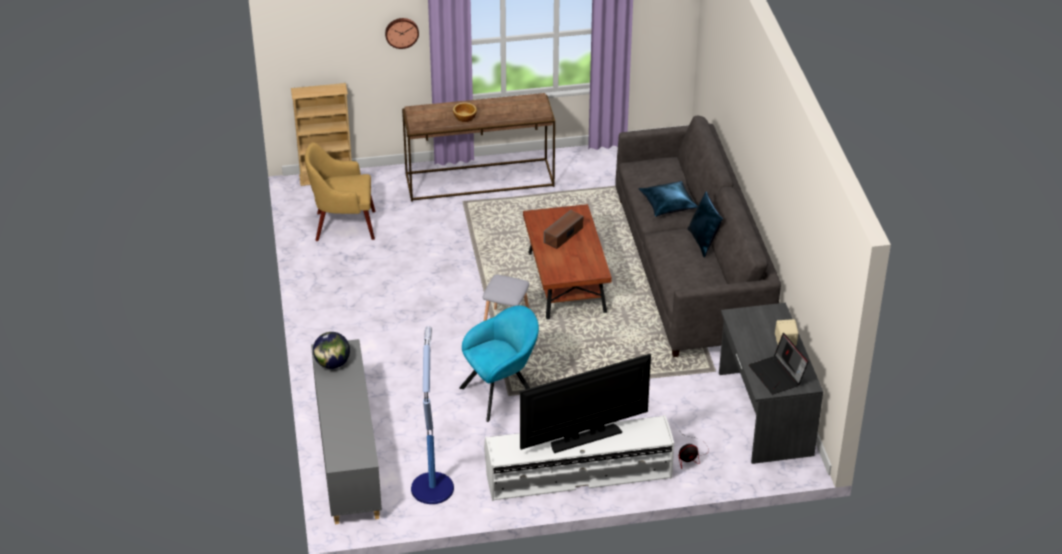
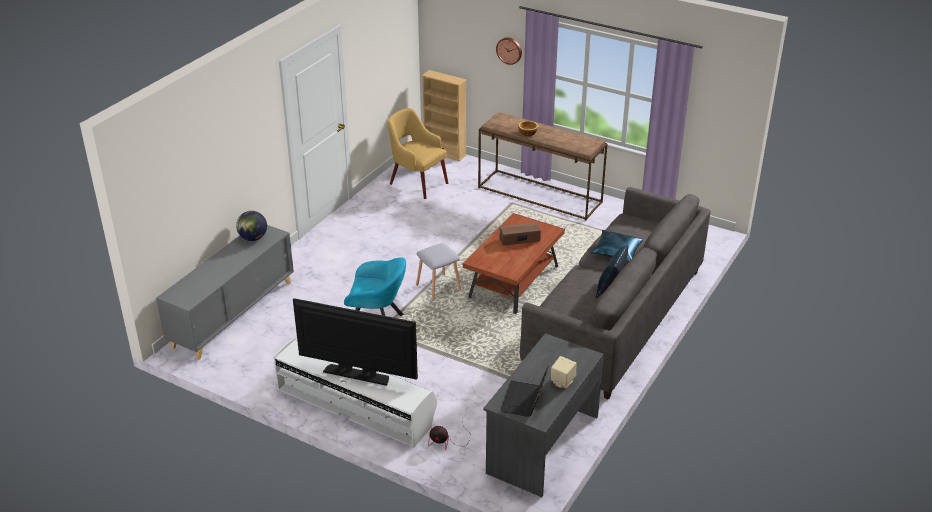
camera: 40 degrees right, 5 degrees down
(432, 487) = (255, 359): floor lamp -> none

